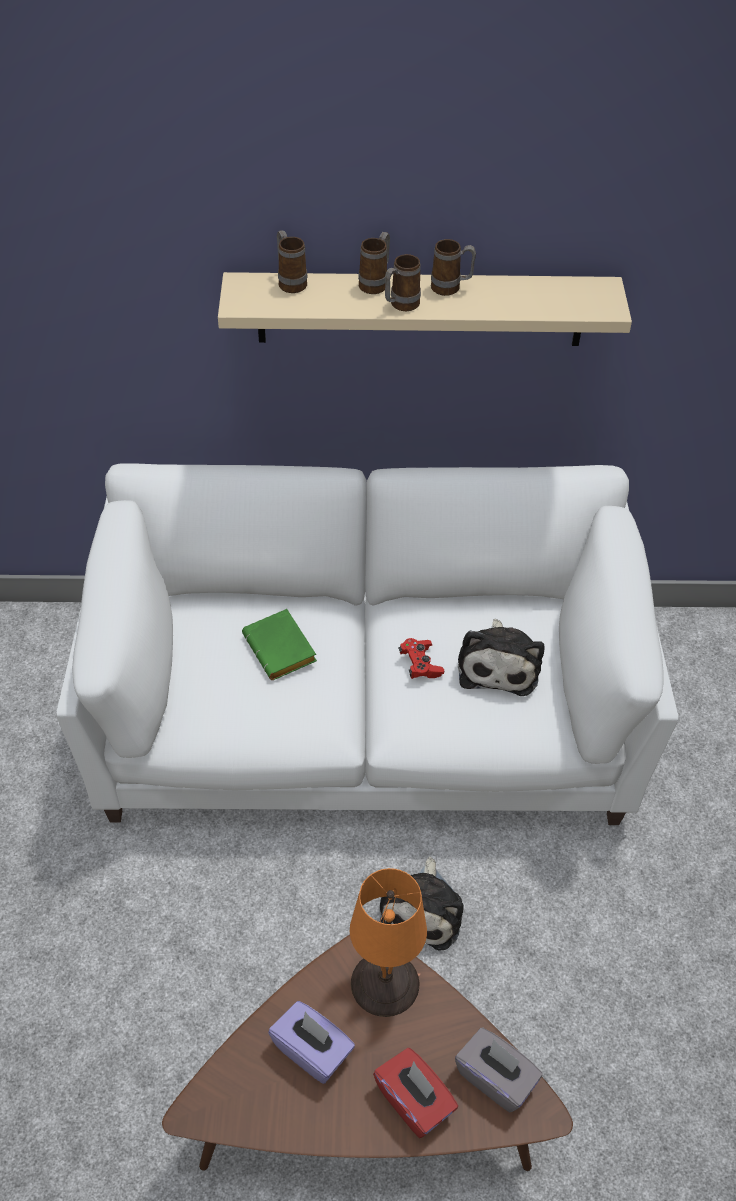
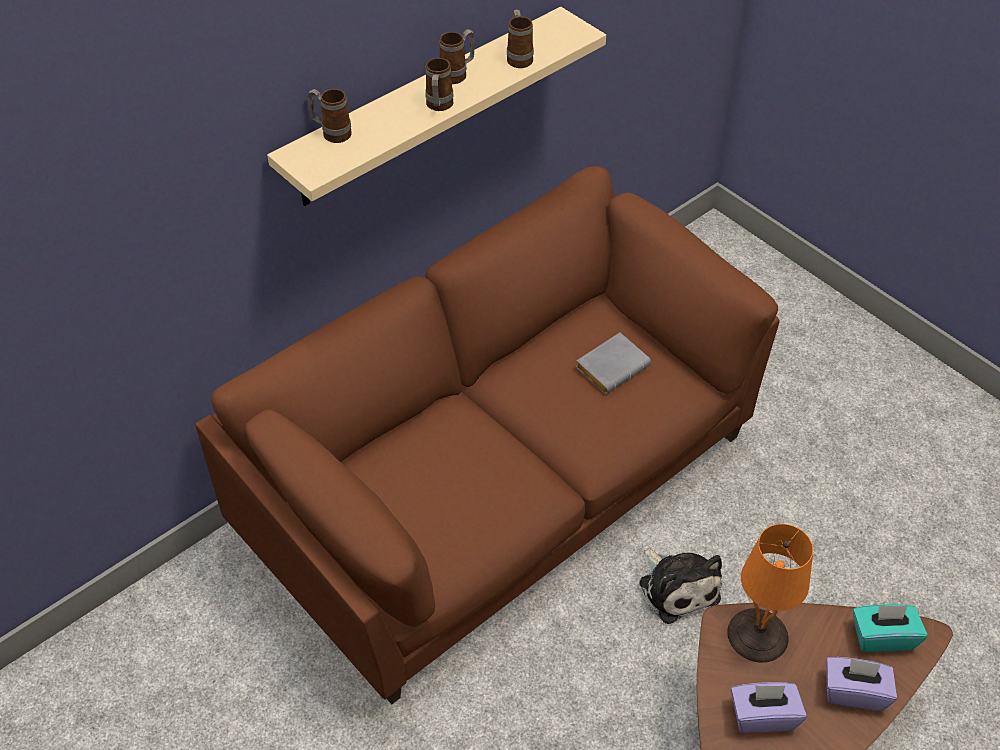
camera: 40 degrees left, 0 degrees up
(282, 650) = (453, 459): green book -> none
(365, 716) = (498, 485): white sofa -> brown sofa
(376, 283) = (398, 99): mug -> mug (519, 57)
(414, 1101) = (854, 692): red tissue box -> purple tissue box
(420, 664) = (561, 402): red game controller -> none
(496, 1078) = (882, 636): grey tissue box -> turquoise tissue box
(499, 664) = (612, 366): plush toy -> grey book

